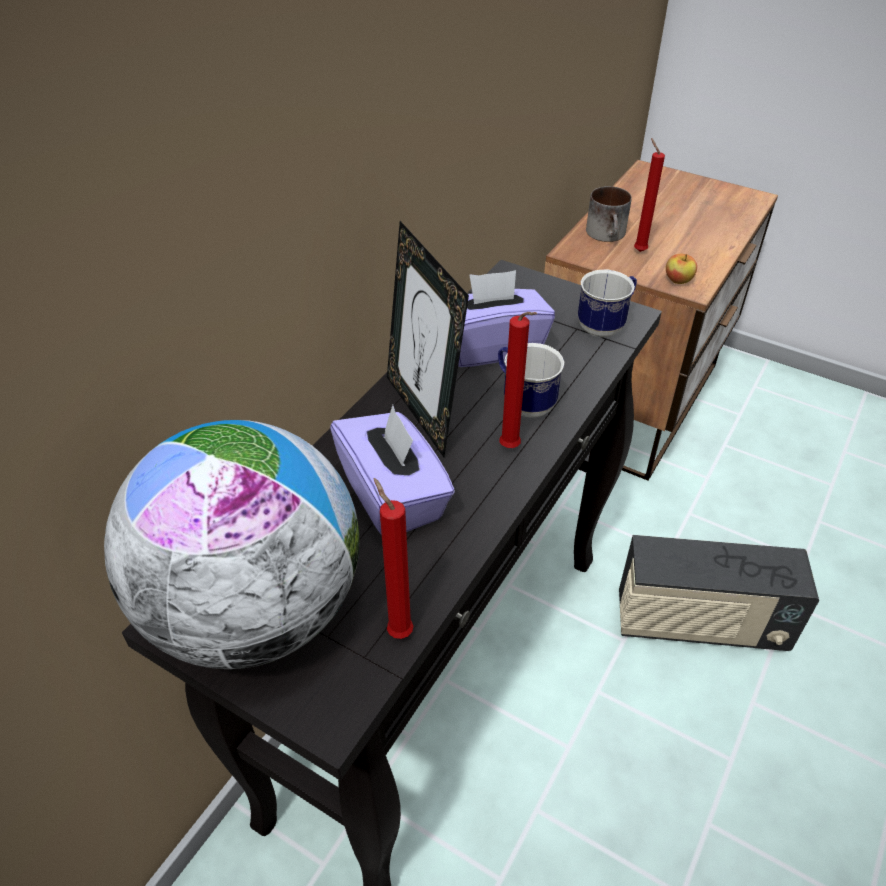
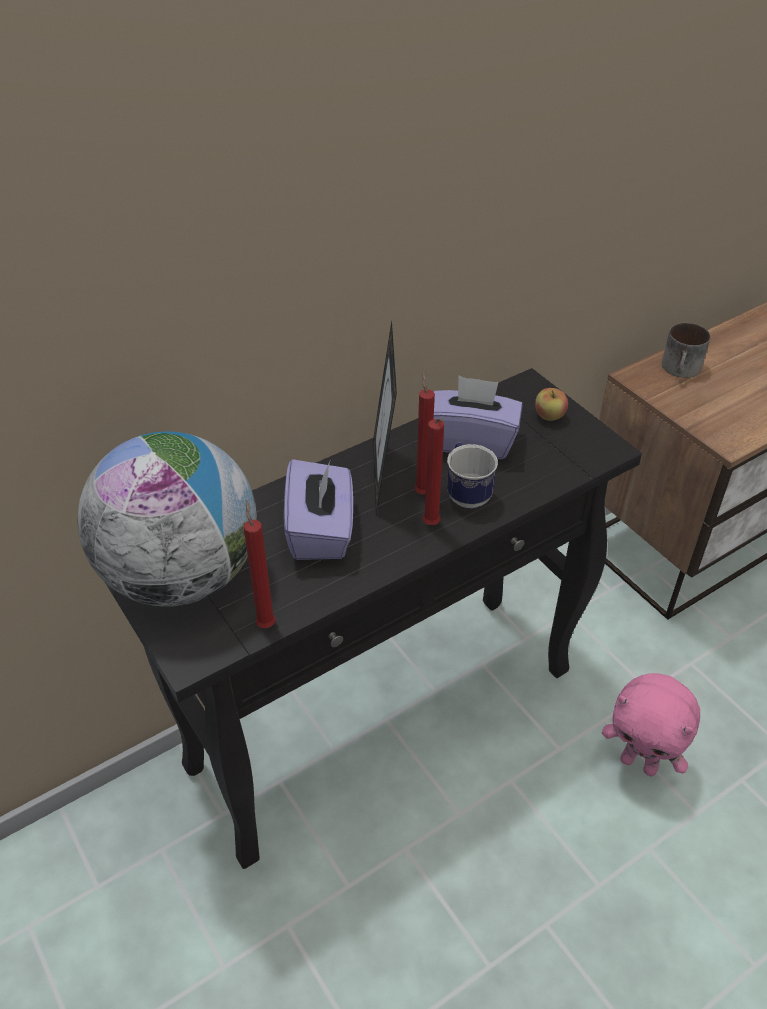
camera: 25 degrees right, 0 degrees up
(605, 326) = (581, 451): mug -> none
(638, 250) = (701, 392): red candle -> red candle (422, 491)
(678, 280) = (719, 432): apple -> apple (549, 416)
(699, 624) = (639, 763): radio -> pink plush toy

